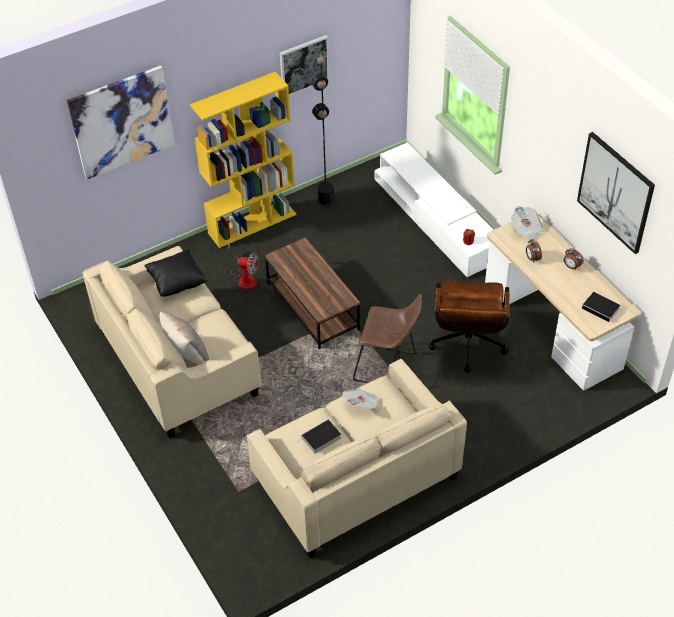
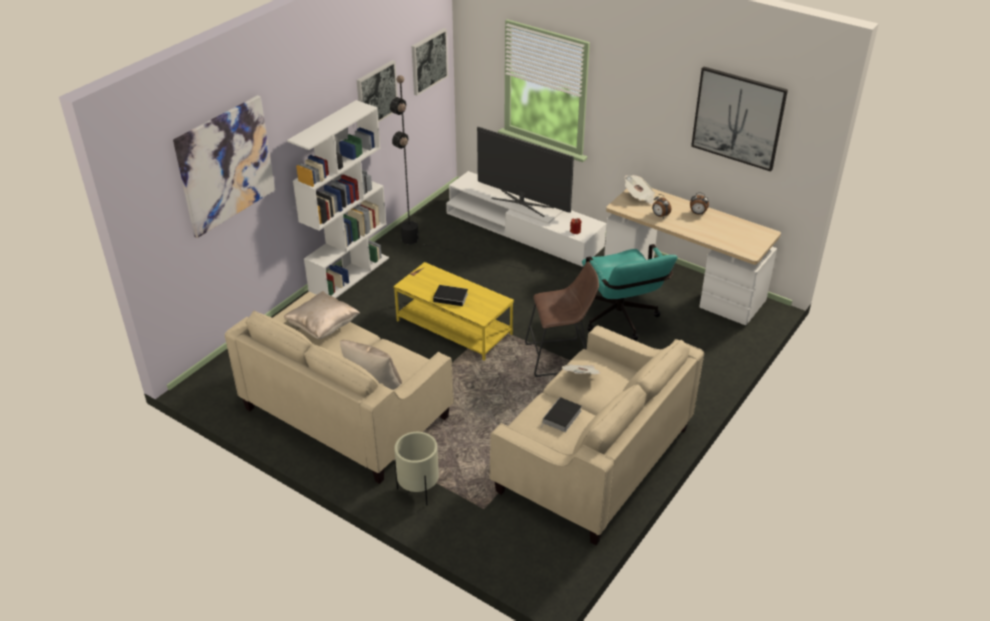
camera: 25 degrees left, 10 degrees down
(177, 283) = (323, 327): black pillow -> beige pillow
(196, 455) = (418, 490): none -> beige planter
(244, 278) = (370, 322): fan -> none
(252, 223) = (349, 275): yellow bookcase -> white bookcase
(312, 306) = (453, 327): brown coffee table -> yellow coffee table
(374, 35) = (428, 61): none -> picture
(437, 194) = (522, 203): none -> television
(467, 348) = (621, 321): brown office chair -> turquoise office chair
(601, 309) = (747, 237): book -> book (452, 297)

